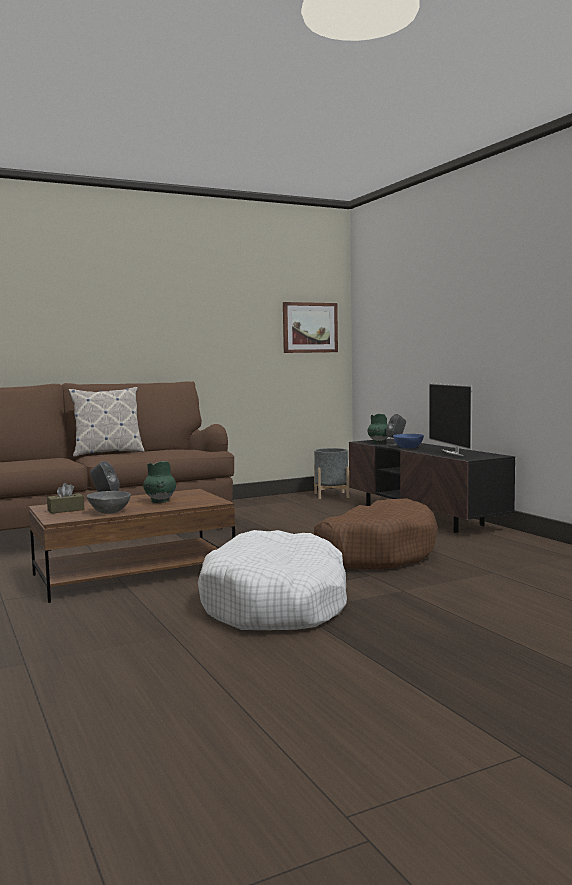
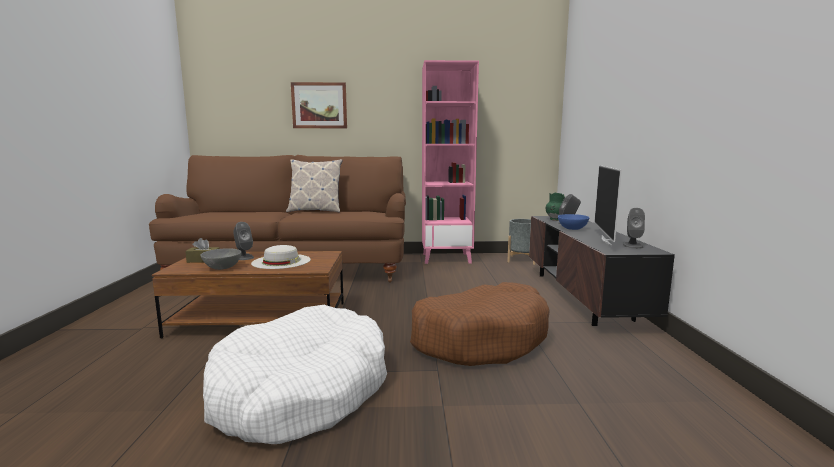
camera: 25 degrees right, 5 degrees up
(160, 501) = (281, 261): green vase -> white hat
(248, 503) = (446, 258): none -> pink bookcase
(310, 327) = (519, 112): picture -> picture (319, 105)
(477, 454) = (632, 245): none -> grey speaker

